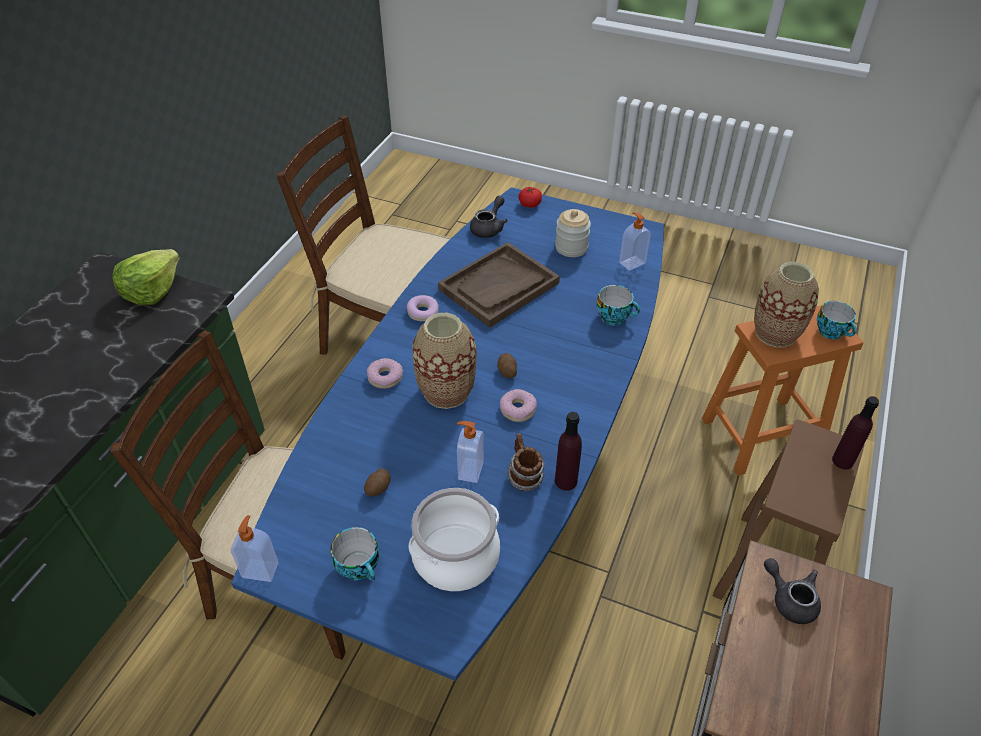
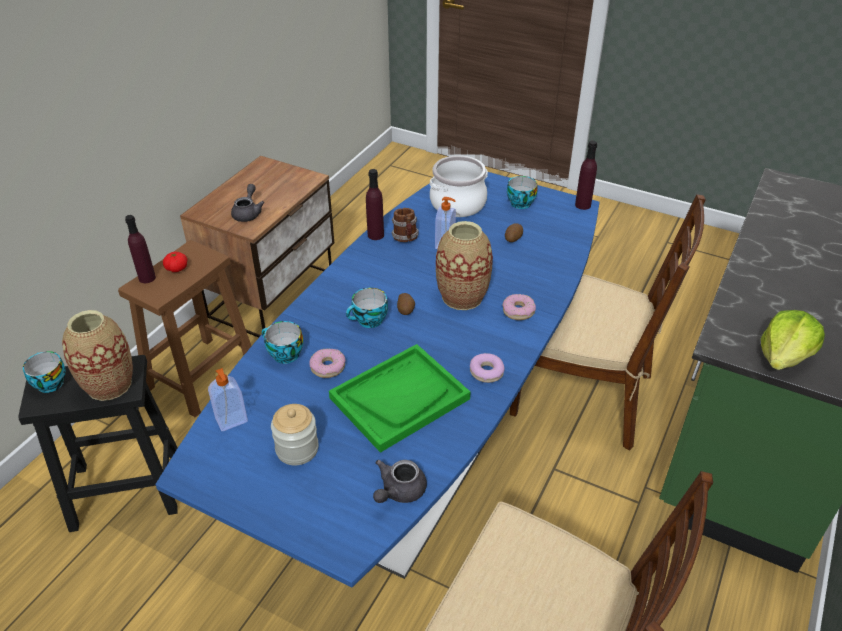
camera: 175 degrees left, 5 degrees down
(260, 569) = (582, 205): soap dispenser -> purple bottle
(498, 286) = (399, 398): brown tray -> green tray
(518, 409) = (401, 280): donut -> donut (328, 367)
(530, 204) = (331, 536): tomato -> tomato (177, 268)
(543, 356) = (369, 321): none -> cup
(759, 436) = (128, 489): orange stool -> black stool
(790, 599) = (248, 213): grey teapot -> grey teapot turned 135 degrees counterclockwise

